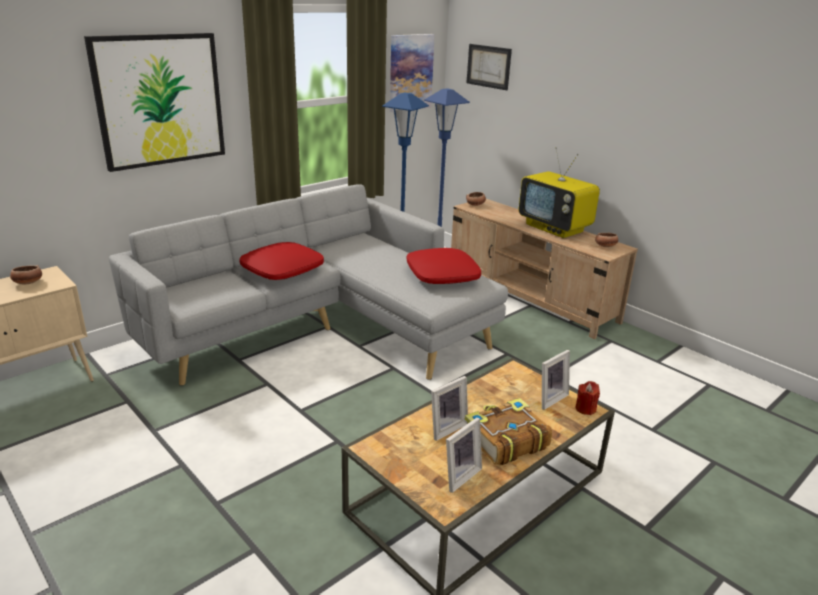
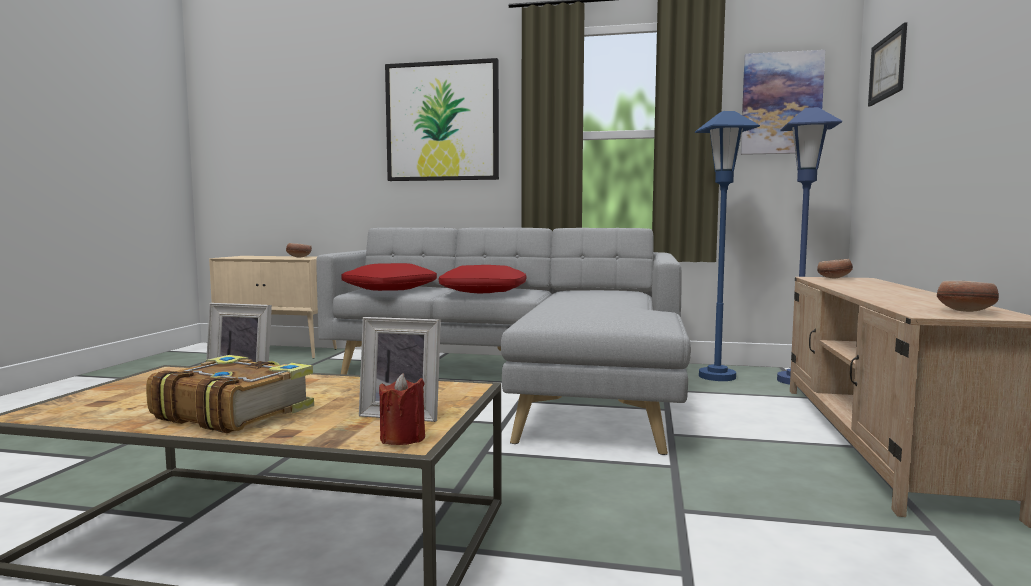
camera: 55 degrees right, 20 degrees down
(441, 275) = (617, 313): red pillow -> red pillow (389, 289)
(458, 475) = (119, 407): picture frame -> none
(555, 228) = (912, 295): television -> none

